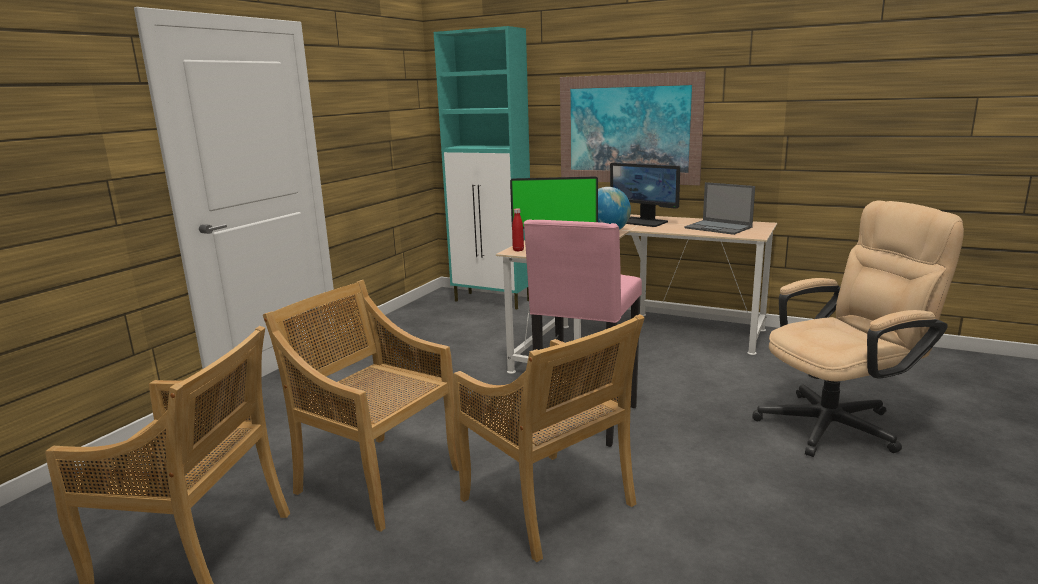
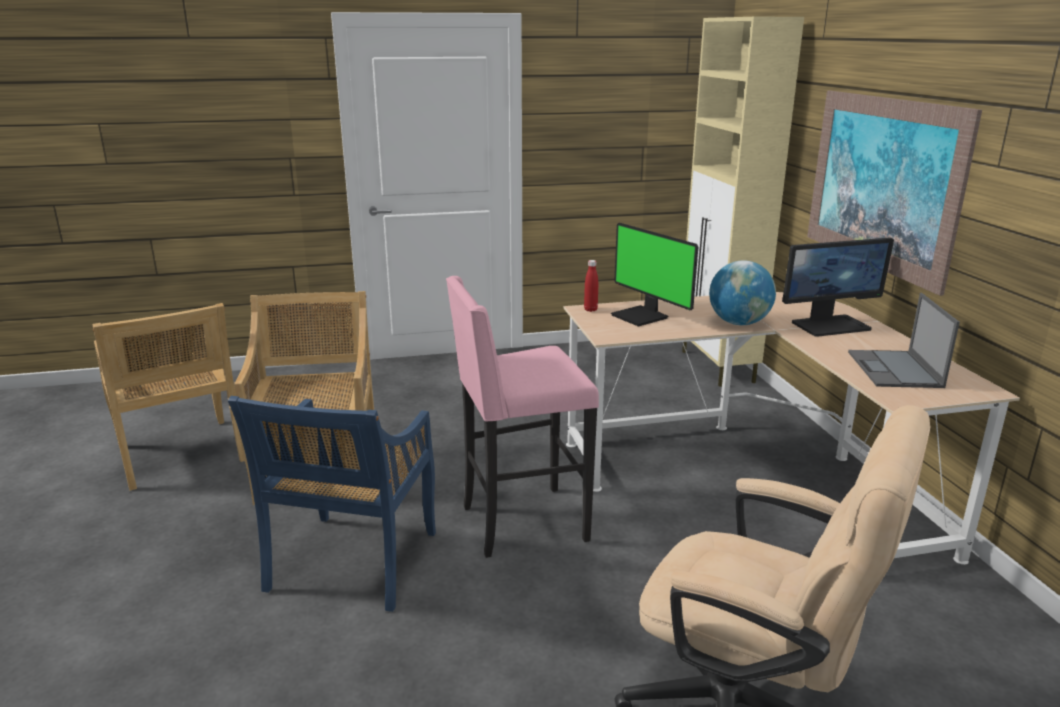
camera: 50 degrees right, 5 degrees up
(493, 301) = (717, 367): turquoise cabinet -> beige cabinet
(548, 504) = (352, 563): beige chair -> blue chair
(643, 222) = (830, 325): monitor -> monitor turned 105 degrees counterclockwise

